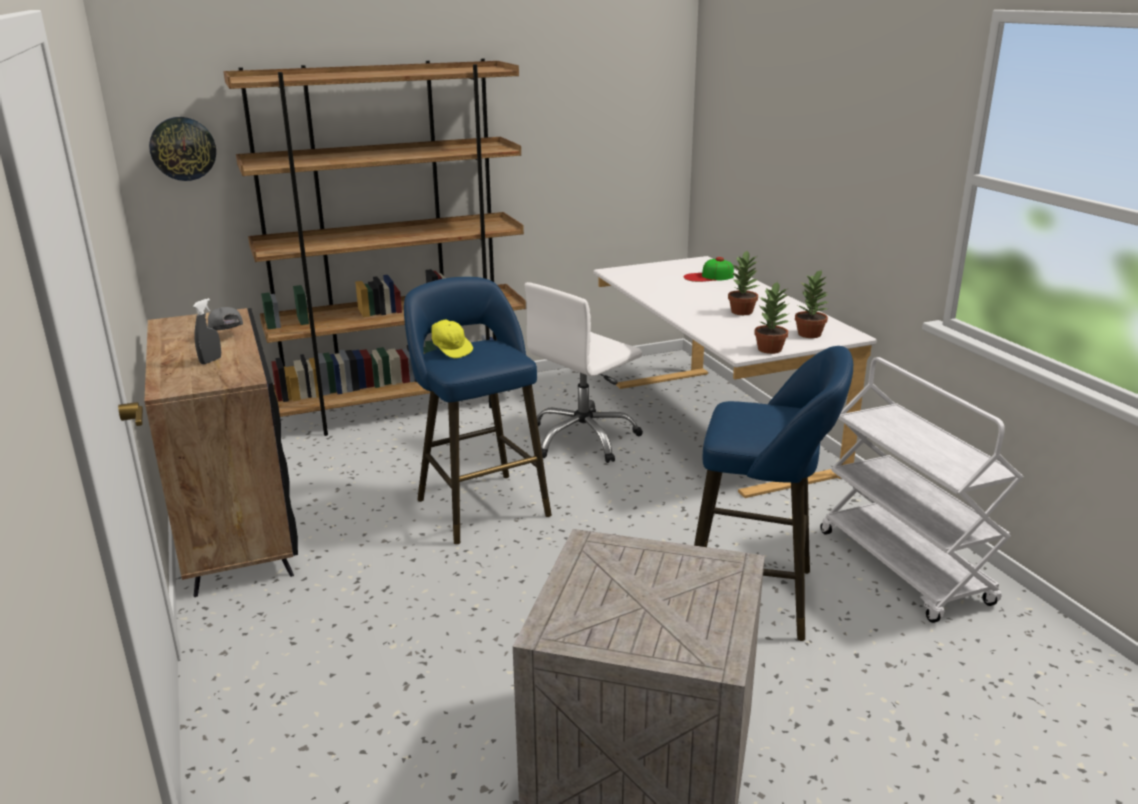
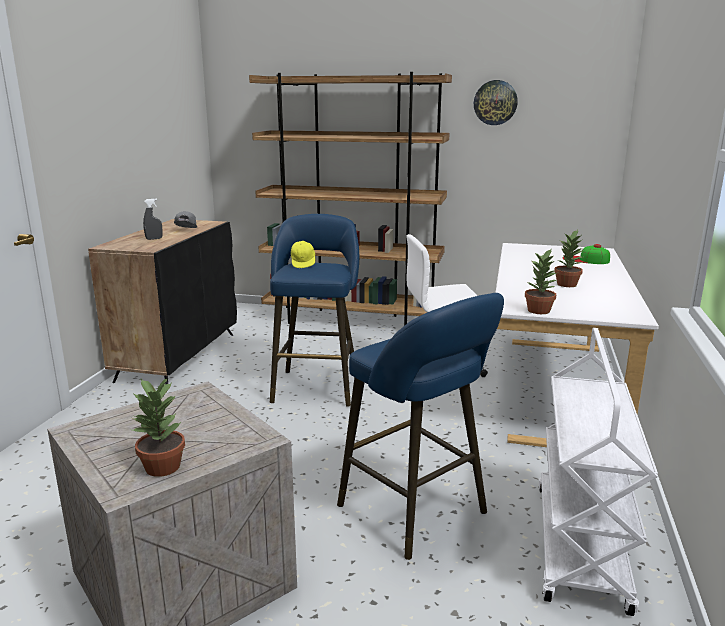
camera: 35 degrees right, 5 degrees down
(183, 148) = (243, 125): wall clock -> wall clock (495, 102)
(810, 334) = (597, 309): potted plant -> potted plant (163, 467)

